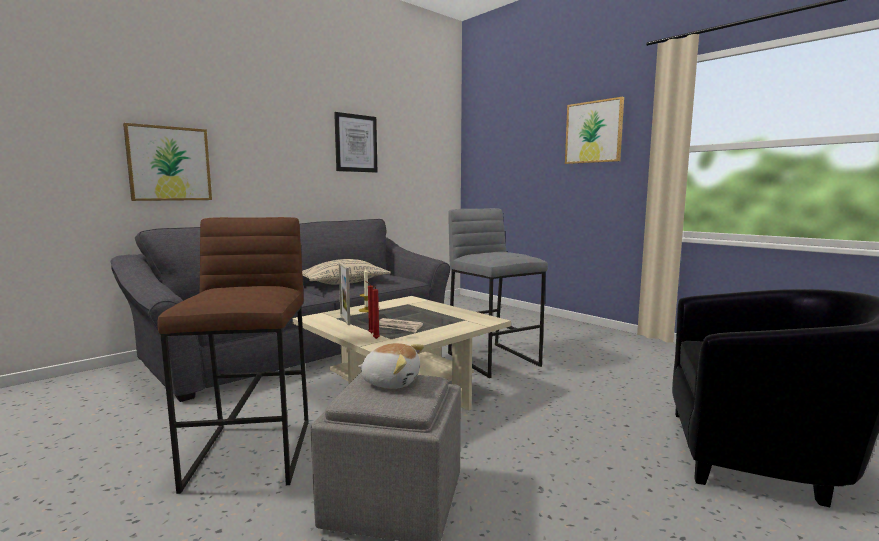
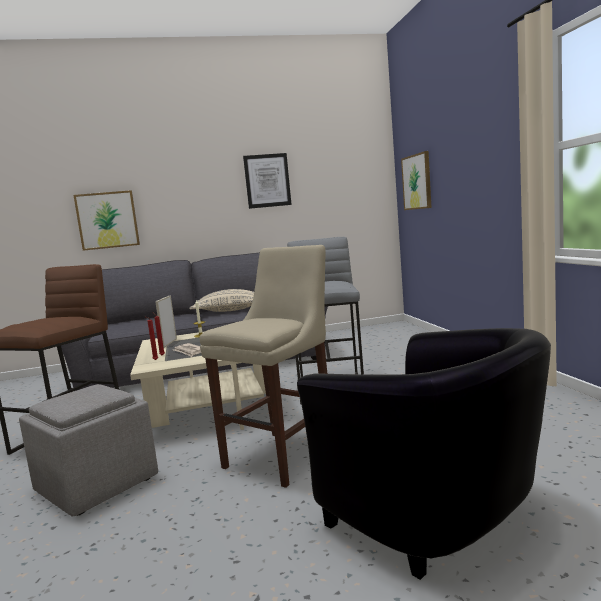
camera: 30 degrees right, 0 degrees up
(391, 382) = (91, 393): plush toy -> none
(554, 428) = (284, 455): none -> beige stool
(593, 132) = (483, 136): picture -> picture (417, 182)

